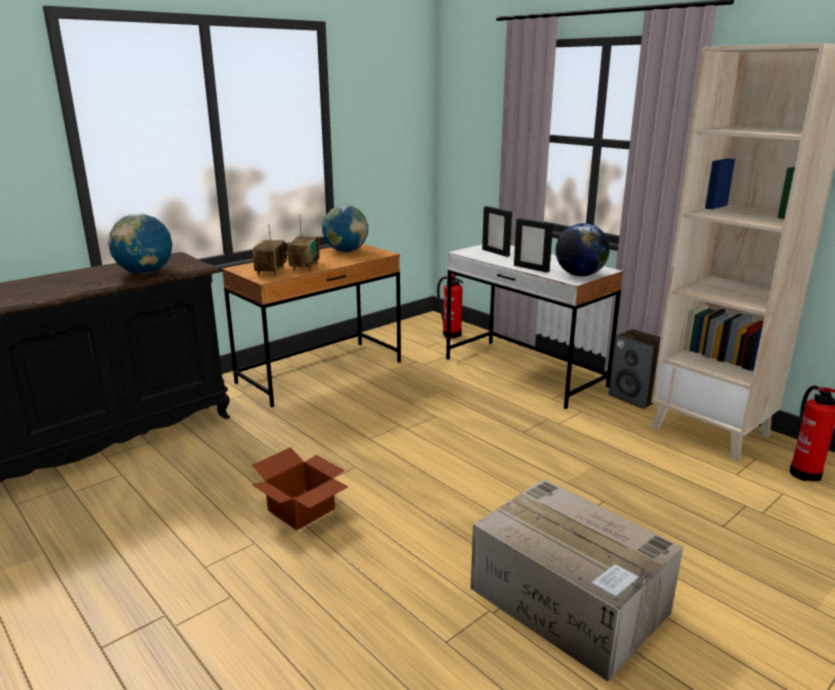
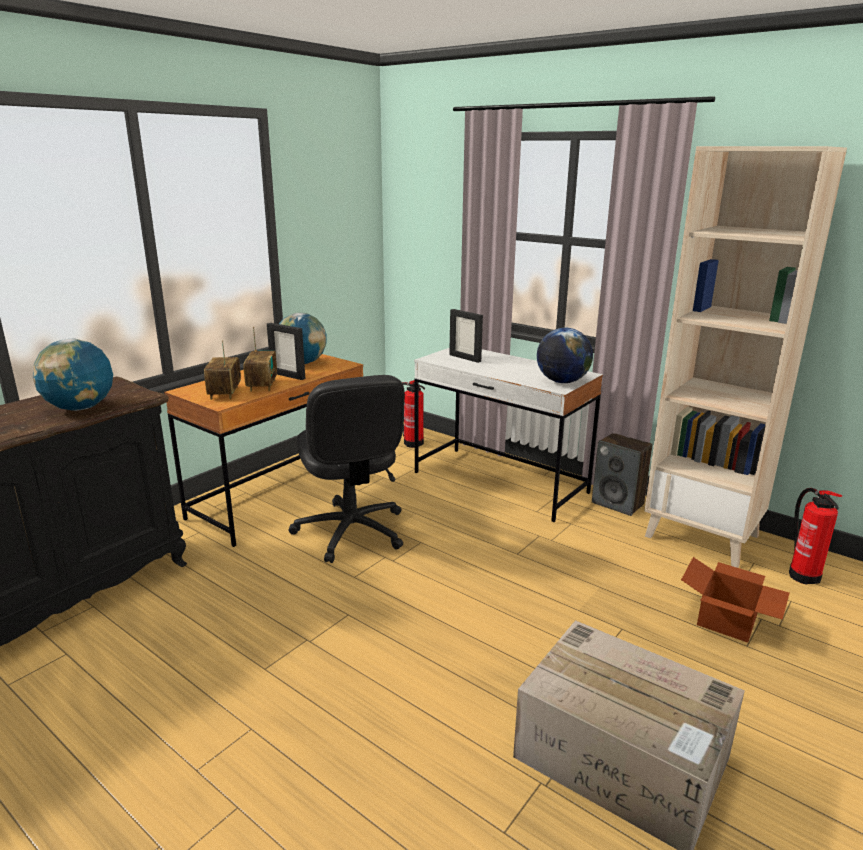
camera: 10 degrees left, 0 degrees up
(301, 511) = (298, 679): cardboard box -> cardboard box (728, 621)
(375, 402) = (350, 531): none -> black office chair
(531, 268) = (510, 375): picture frame -> picture frame (288, 375)

